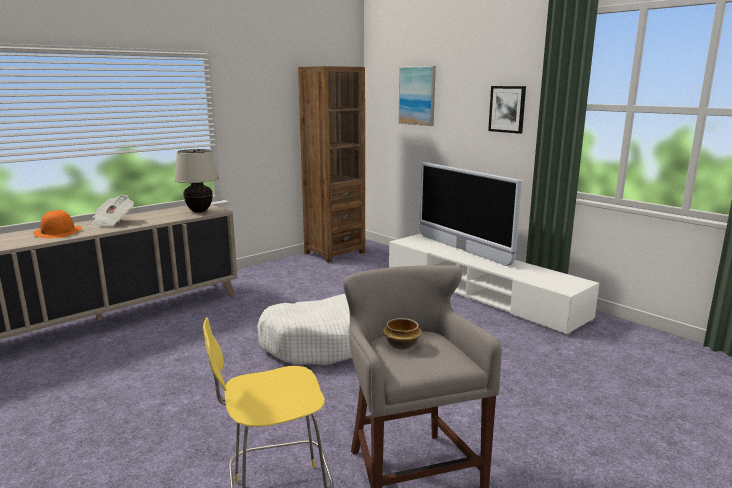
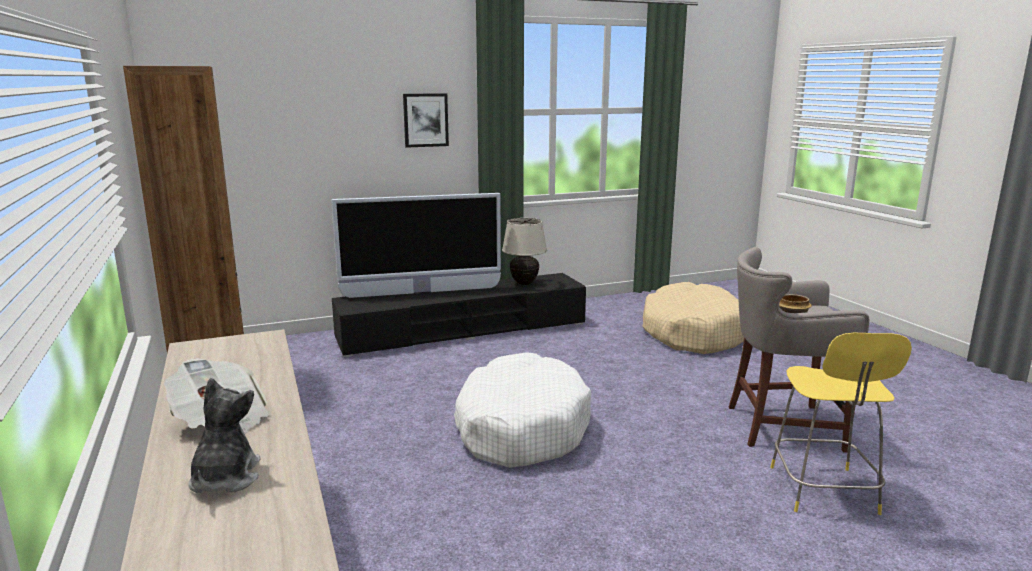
camera: 70 degrees left, 0 degrees up
(58, 232) = (225, 478): orange hat -> plush toy
(199, 211) = (242, 349): beige table lamp -> beige table lamp (524, 283)
(417, 95) = (275, 110): picture -> none
(480, 293) = (463, 331): white tv stand -> black tv stand
(630, 399) = (692, 333): none -> beige dog bed

